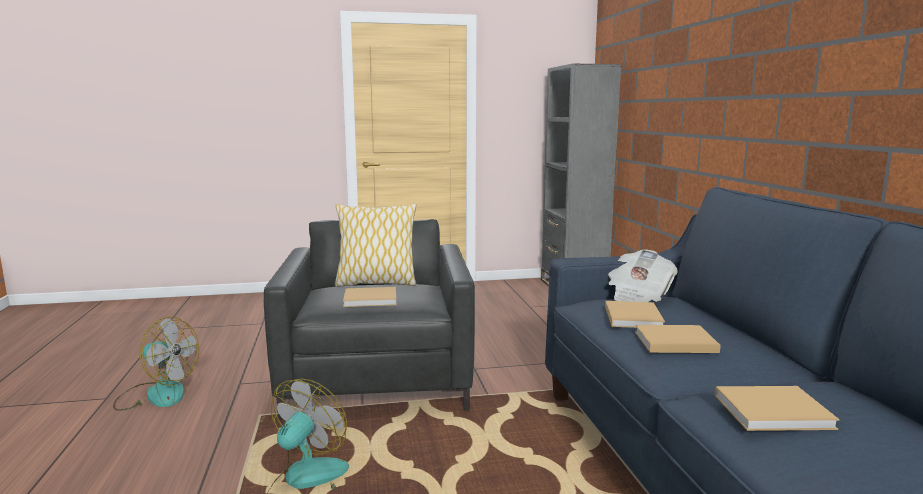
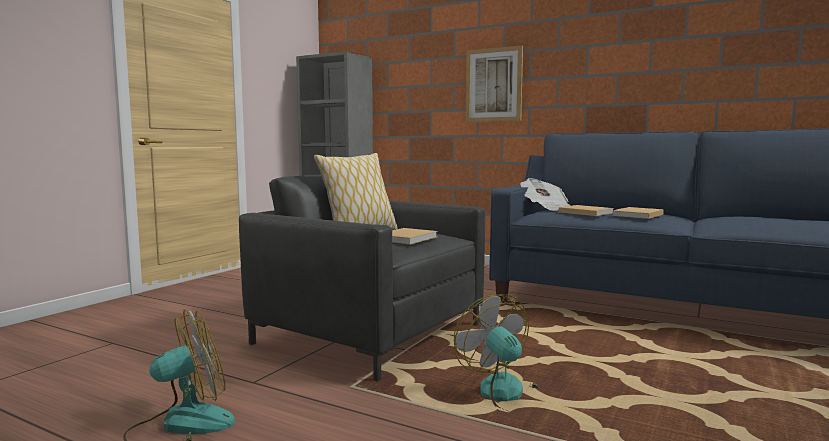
camera: 50 degrees left, 5 degrees down
(714, 103) = (493, 85): none -> picture
(776, 411) = (749, 220): beige book -> none

